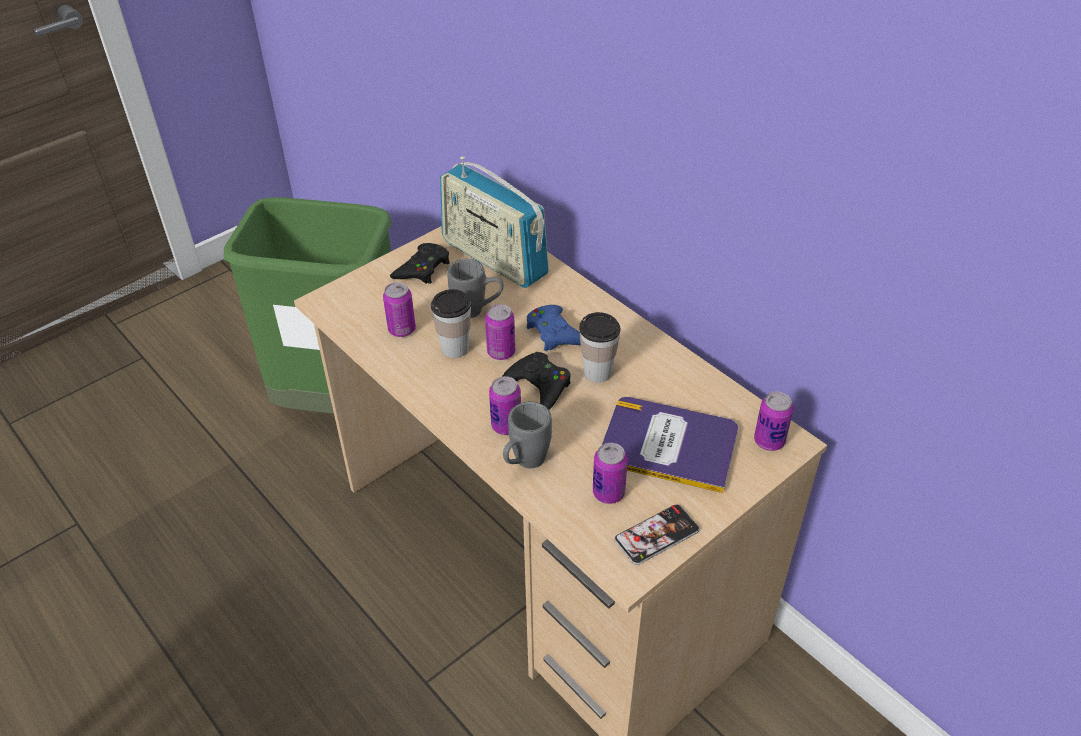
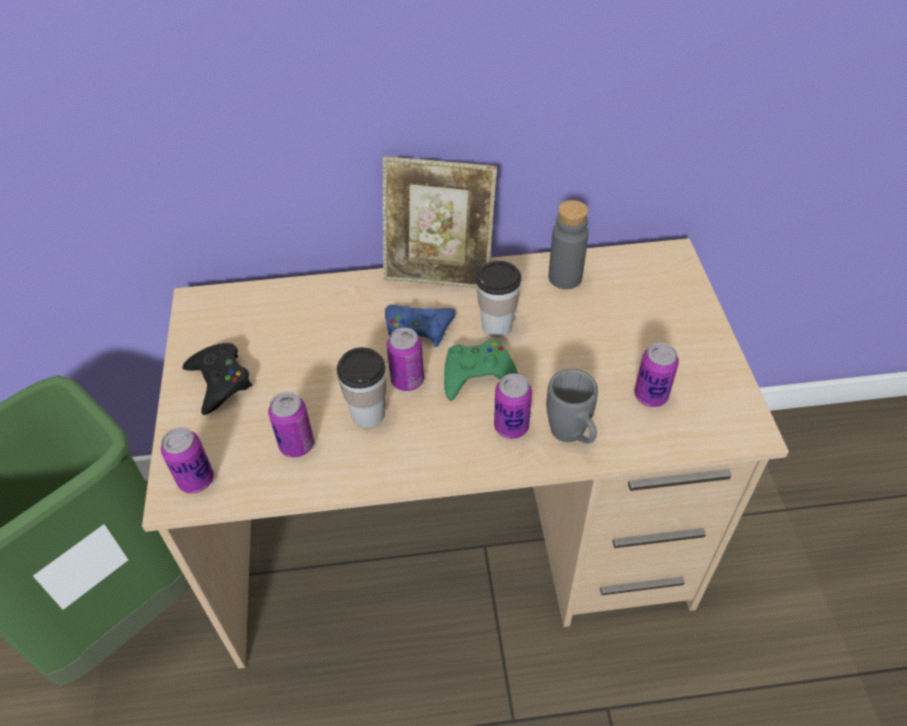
camera: 55 degrees left, 5 degrees up
(477, 311) = (331, 369): grey mug -> none
(494, 258) = (267, 318): radio -> none
(539, 386) = (478, 375): black game controller -> green game controller
(623, 315) = (439, 271): none -> picture frame
(656, 535) = (720, 389): phone -> none
(668, 444) = (622, 326): book -> none
(690, 387) = (565, 277): none -> grey bottle
(769, 441) = (663, 266): can -> can (196, 480)

